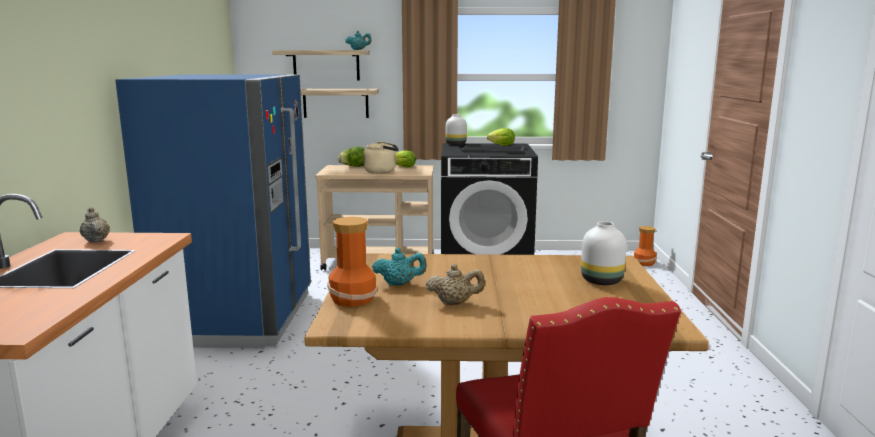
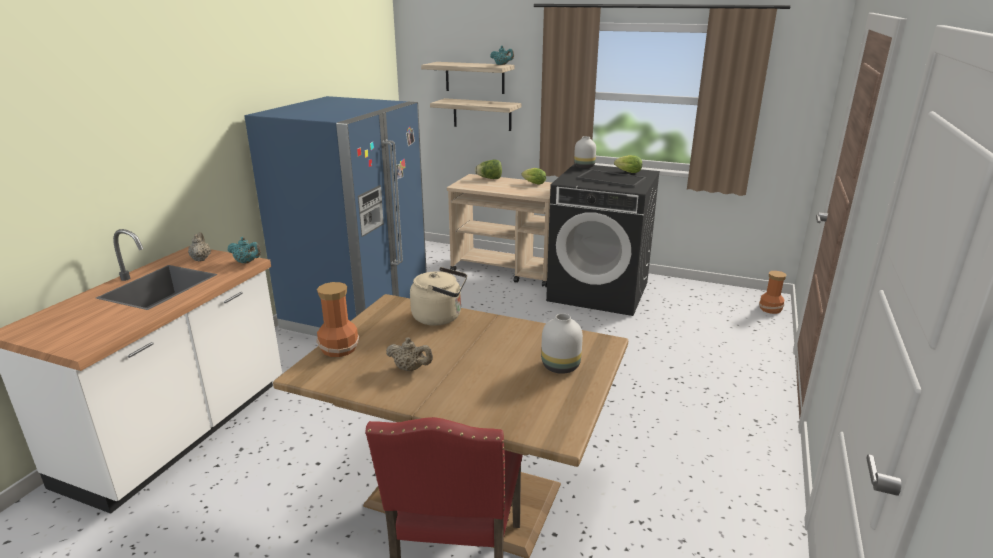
camera: 20 degrees right, 10 degrees up
(382, 172) = (508, 188): beige kettle -> beige kettle (440, 317)
(399, 284) = (388, 338): turquoise teapot -> turquoise teapot (246, 262)

